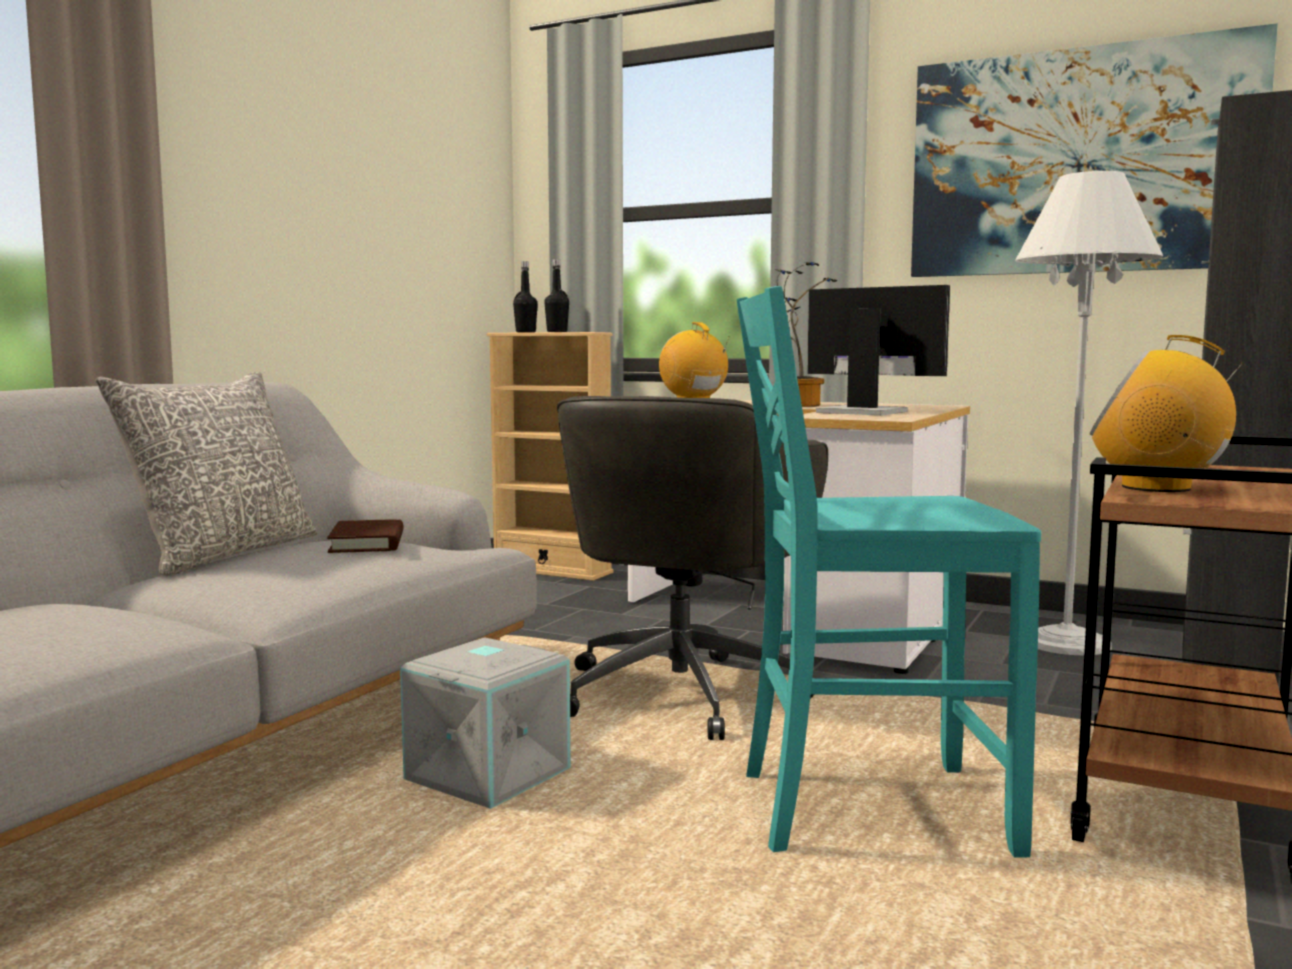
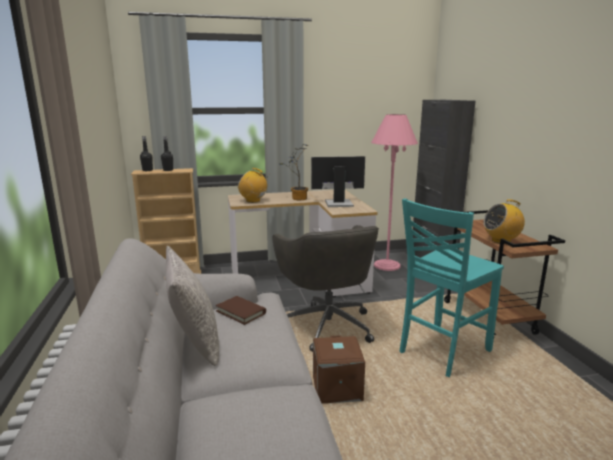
camera: 40 degrees left, 10 degrees up
(487, 775) = (335, 388): grey storage box -> brown storage box
(1067, 643) = (387, 265): white floor lamp -> pink floor lamp
(1079, 162) = (371, 101): picture -> none

